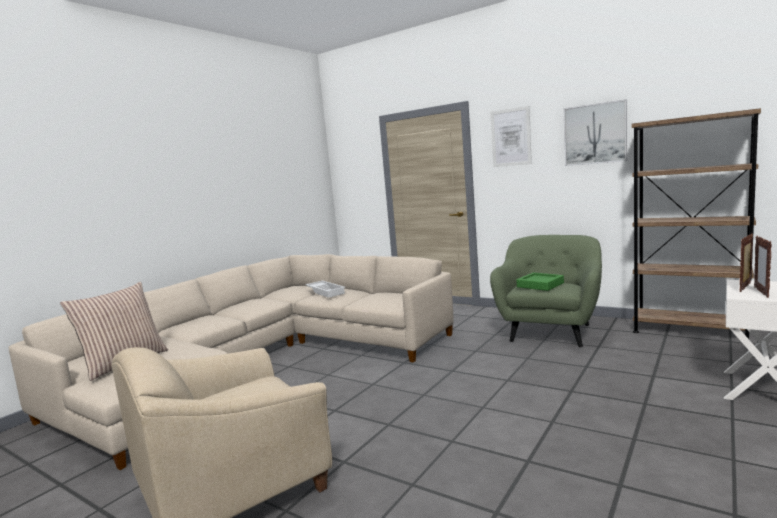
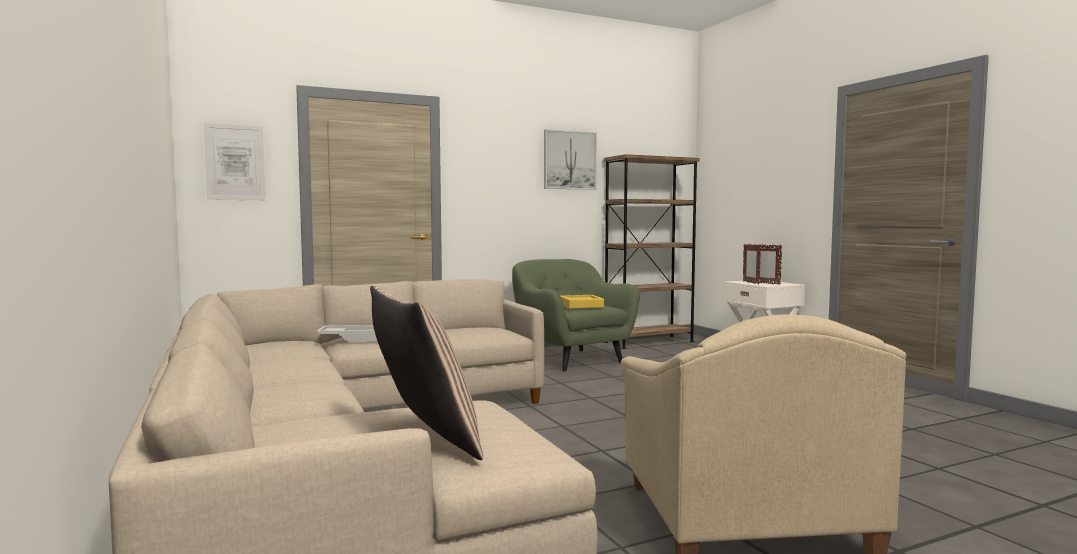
camera: 60 degrees left, 5 degrees down
(511, 137) = (489, 150): picture -> picture (235, 162)
(540, 285) = (581, 305): green tray -> yellow tray

